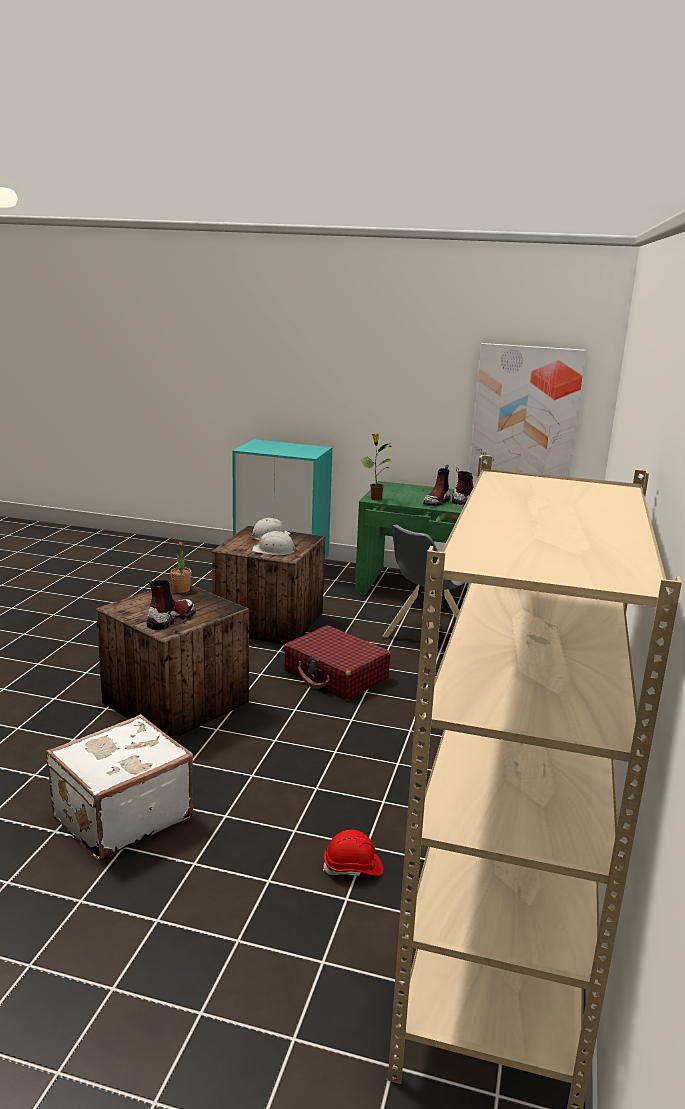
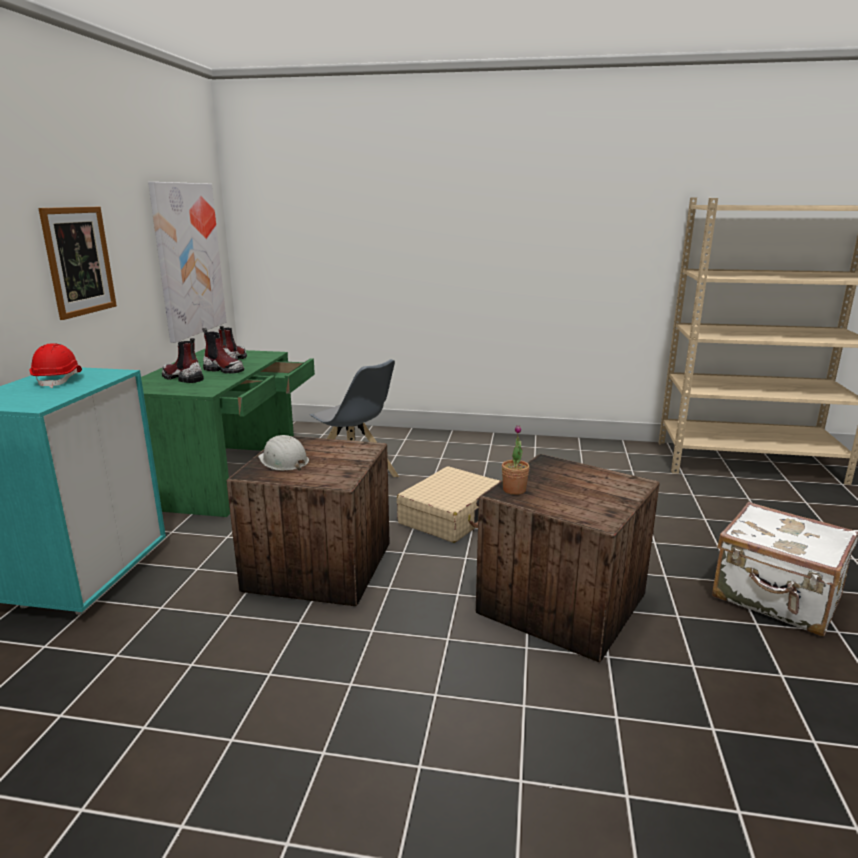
camera: 95 degrees left, 0 degrees up
(170, 619) = (606, 484): boot -> boot (182, 378)
(274, 550) = (346, 454): white hard hat -> none
(336, 675) = (451, 516): red suitcase -> beige suitcase
(353, 868) = (719, 497): red hard hat -> red hard hat (59, 380)
(375, 499) = (204, 390): potted plant -> none
(382, 390) = (79, 261): none -> picture

